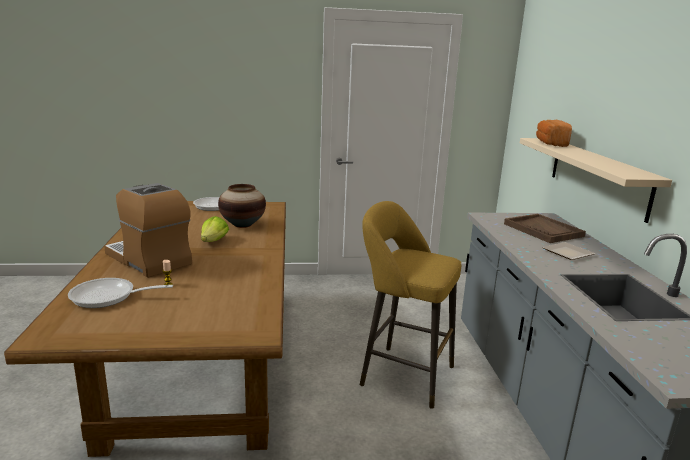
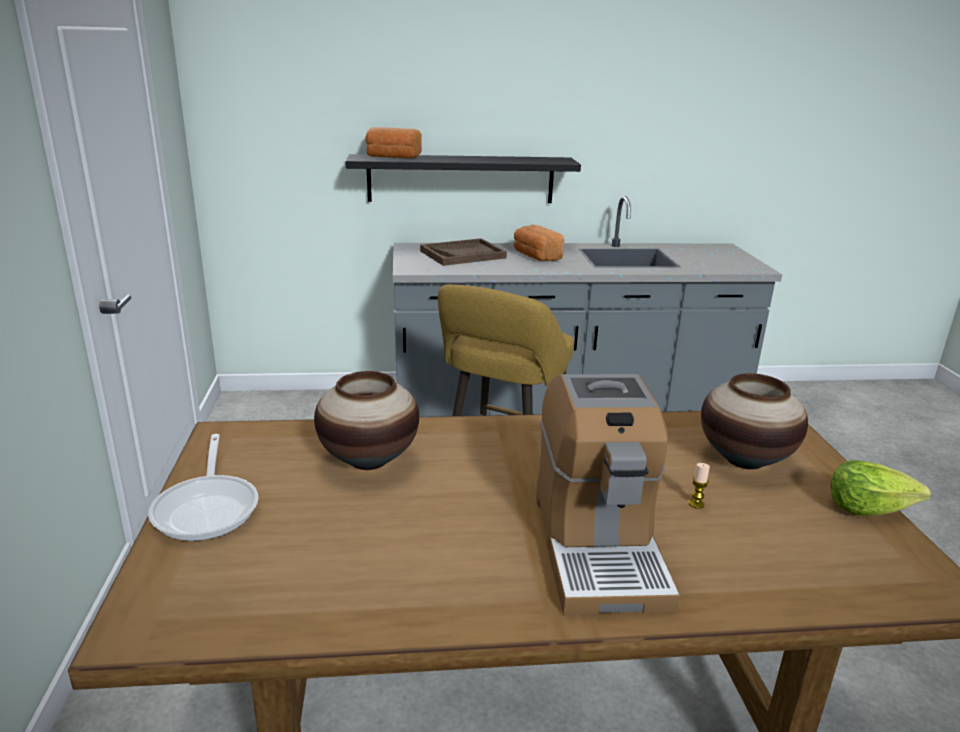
camera: 90 degrees left, 5 degrees up
(108, 297) = (780, 557): frying pan -> none
(149, 259) = (598, 547): coffee machine -> coffee machine turned 45 degrees counterclockwise
(207, 307) = (745, 460): none -> vase
(214, 242) = (478, 483): lettuce -> lettuce (868, 508)
(569, 253) = (535, 256): plate -> bread
(597, 176) = (461, 179): beige shelf -> black shelf

